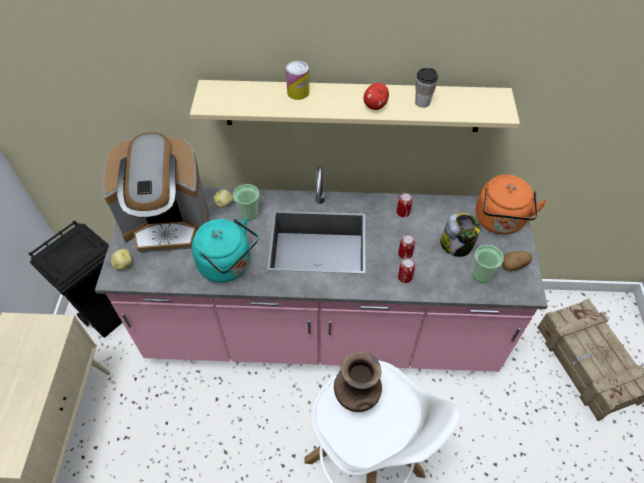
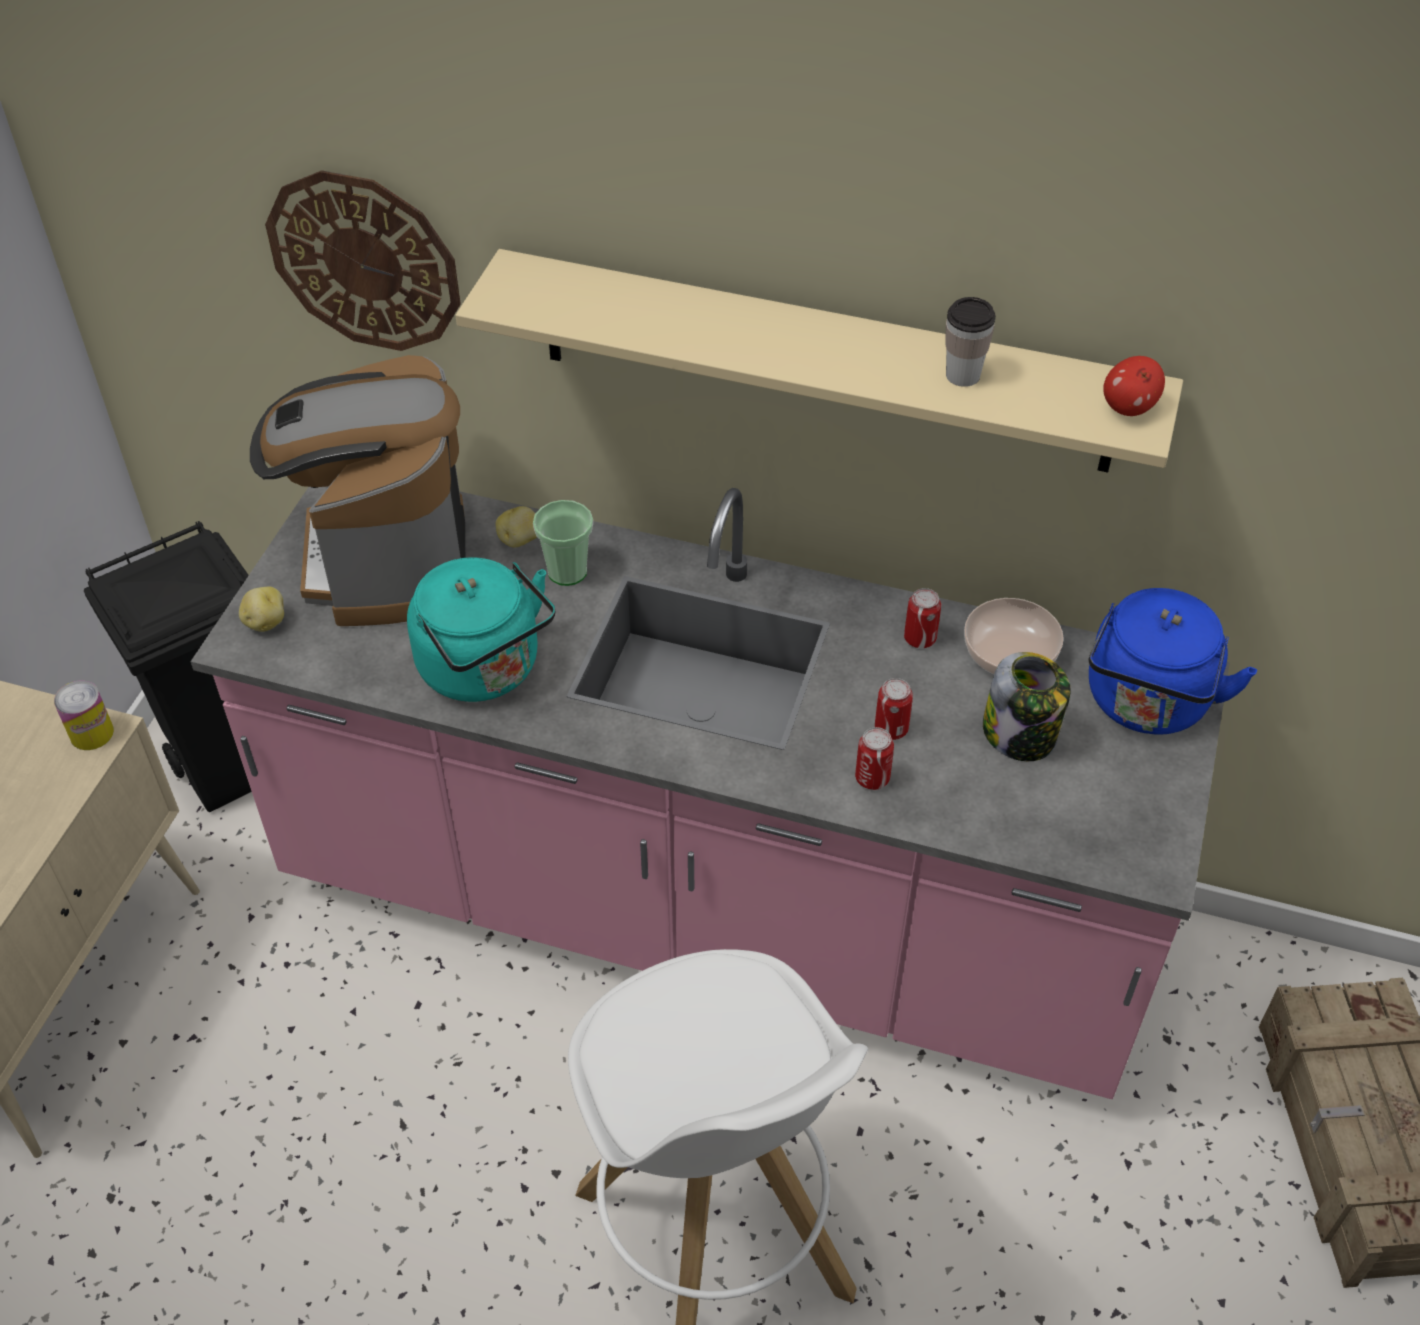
camera: 15 degrees right, 5 degrees down
(134, 95) = (365, 261): none -> wall clock
(168, 223) = (385, 558): coffee machine -> coffee machine turned 75 degrees clockwise
(298, 92) = (698, 308): can -> can (92, 733)
(356, 398) = (685, 1018): brown vase -> none
(375, 106) = (854, 365): apple -> apple (1128, 407)
(440, 212) = (1008, 654): none -> bowl
(481, 275) = (1055, 810): cup -> none
(500, 222) = (1146, 704): orange kettle -> blue kettle
(514, 265) = (1144, 806): potato -> none

